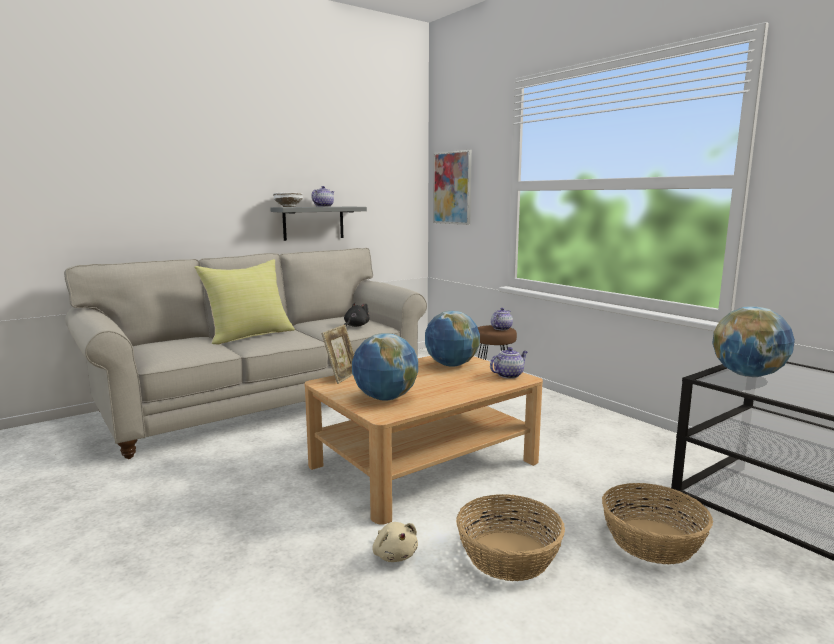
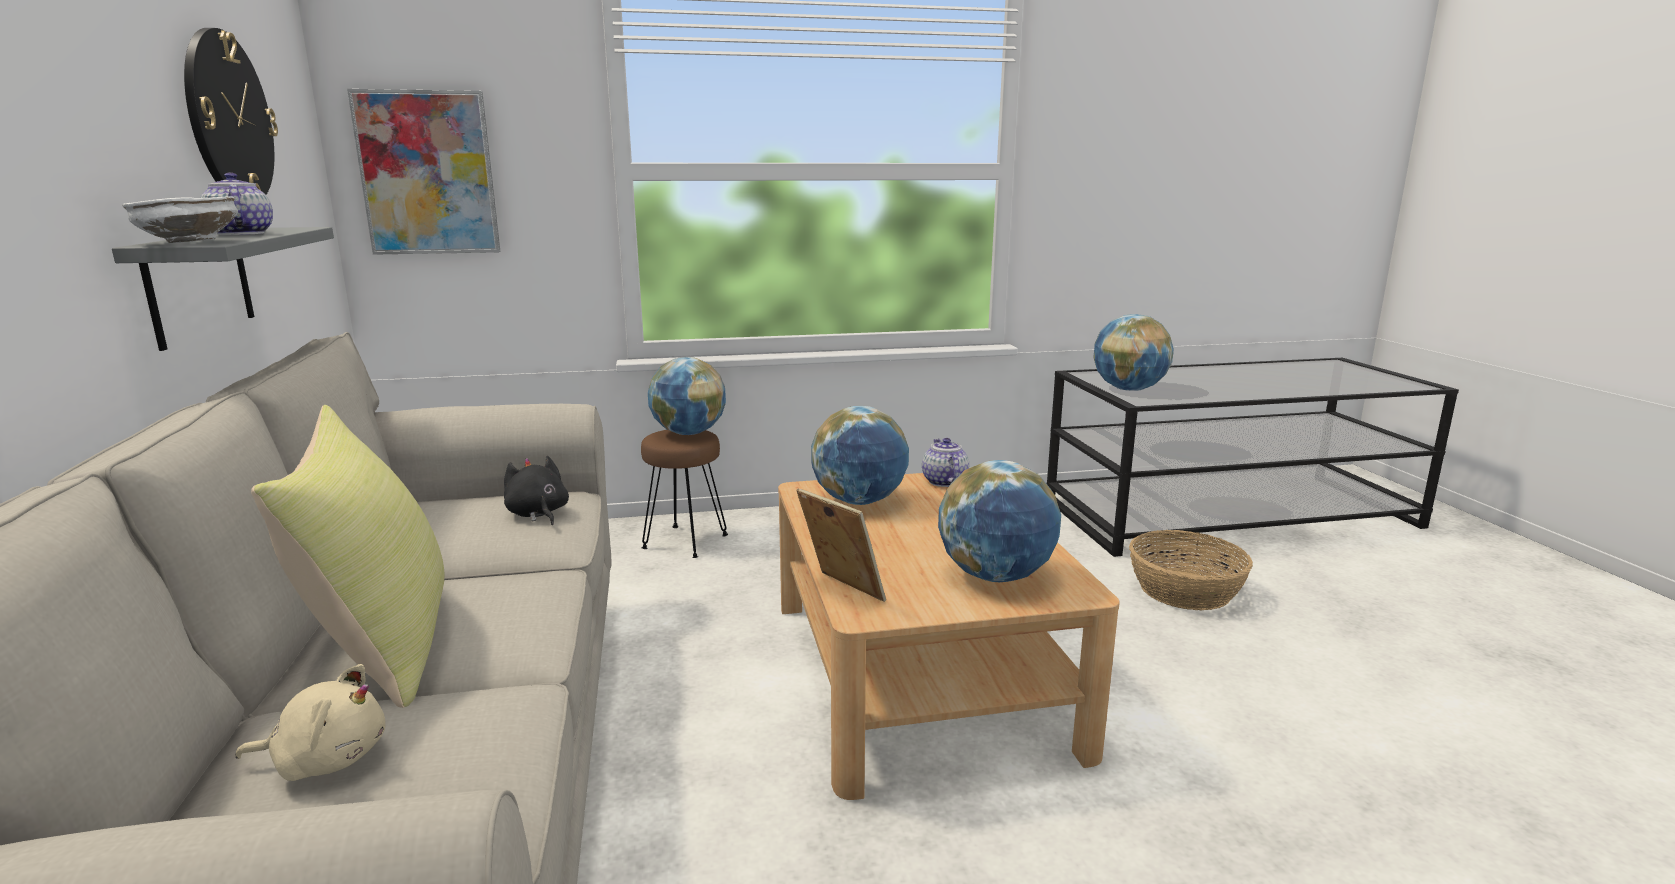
camera: 65 degrees left, 5 degrees up
(353, 167) = (229, 118): none -> wall clock
(394, 555) = (1190, 768): beige plush toy -> beige plush toy (326, 760)
(501, 328) = (688, 433): teapot -> globe
(509, 556) = (1204, 680): basket -> none

